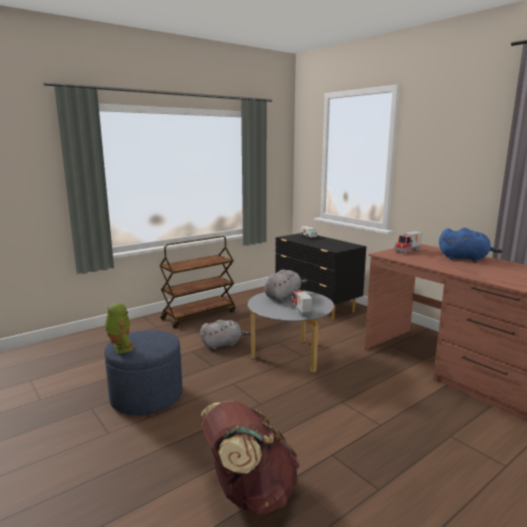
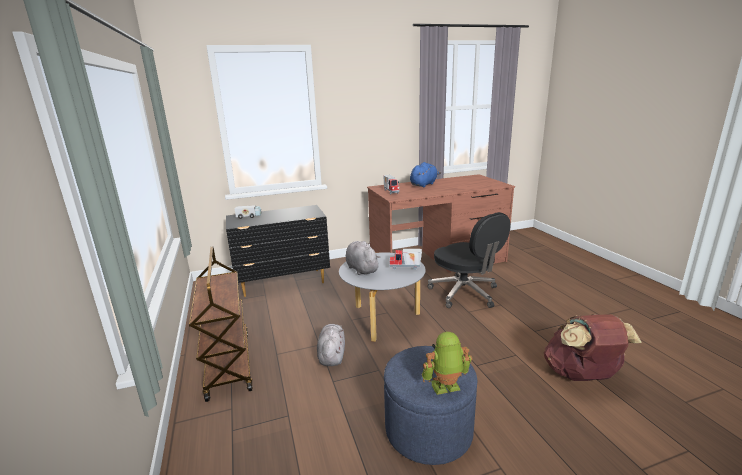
camera: 70 degrees left, 5 degrees up
(386, 396) = (465, 293): none -> black office chair

